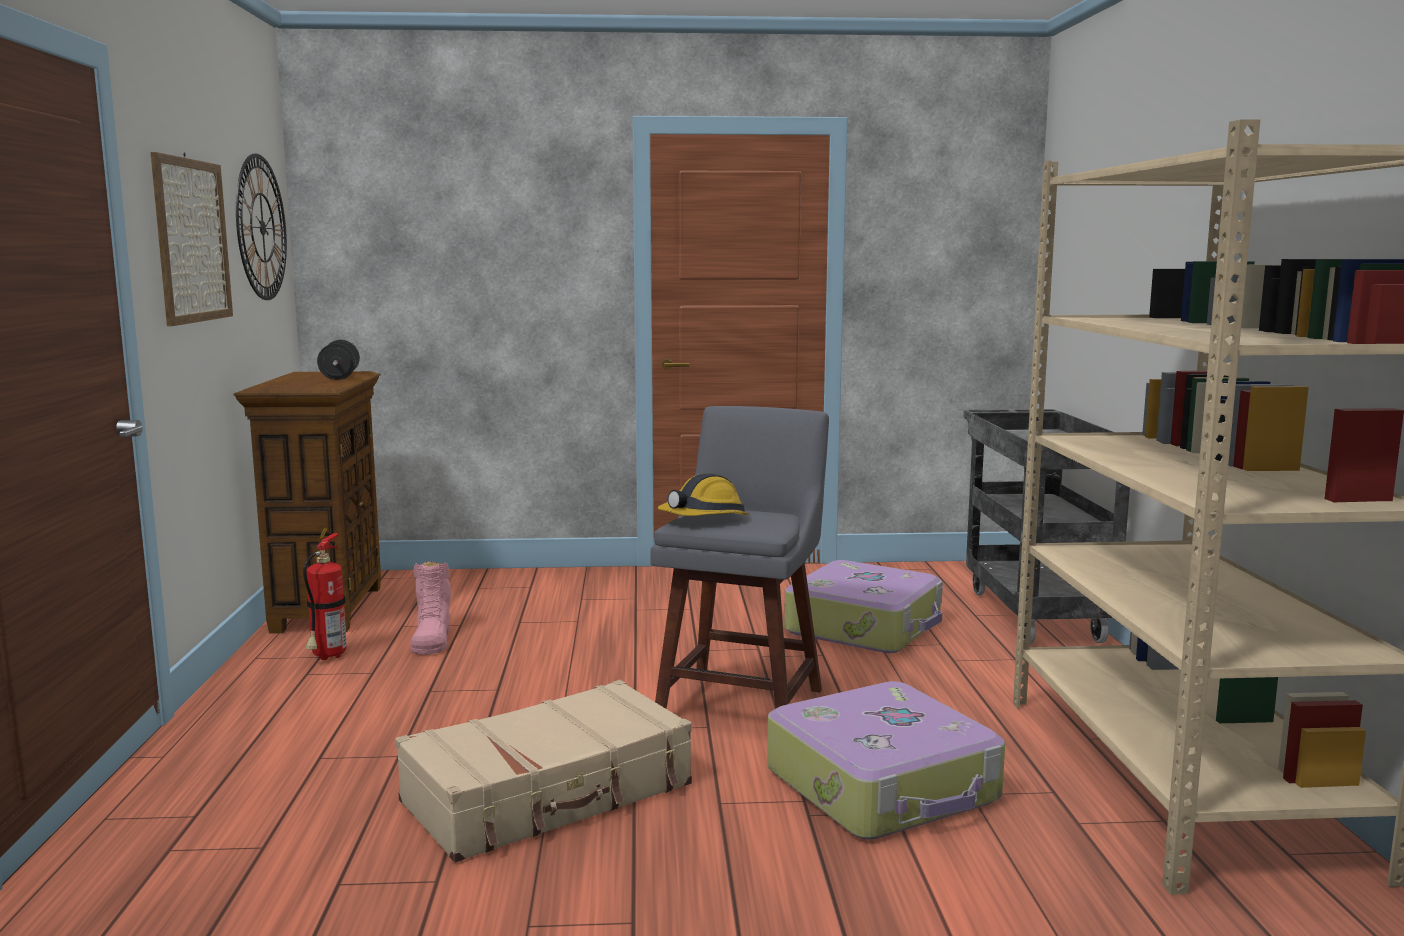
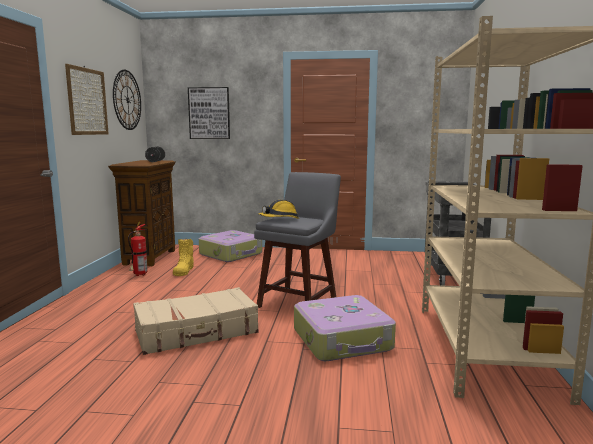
camera: 10 degrees right, 0 degrees up
(432, 639) = (184, 270): pink boot -> yellow boot
(456, 256) = (209, 113): none -> picture
(865, 626) = (370, 276): suitcase -> suitcase (231, 254)

